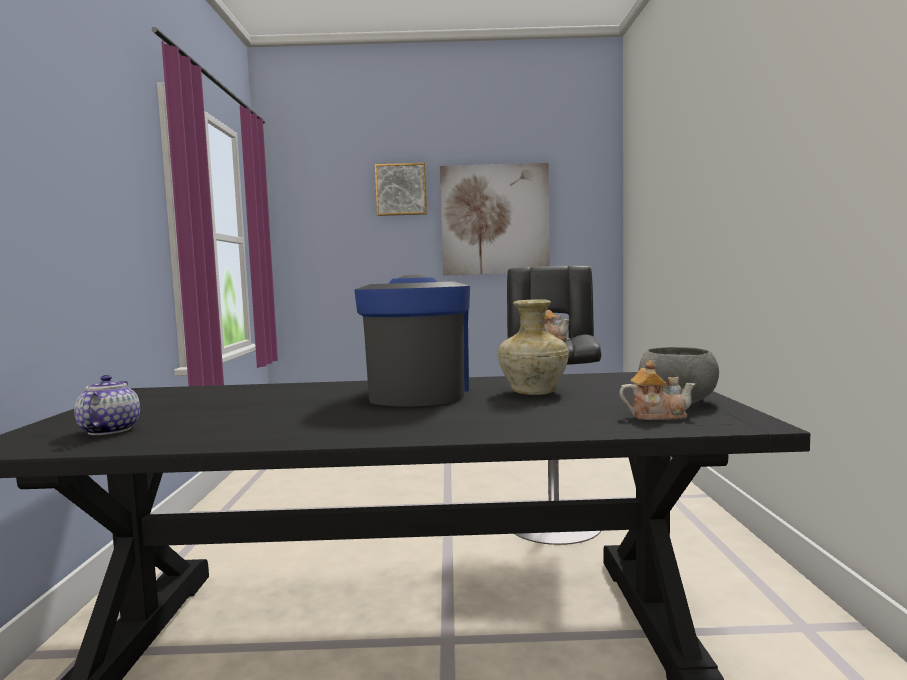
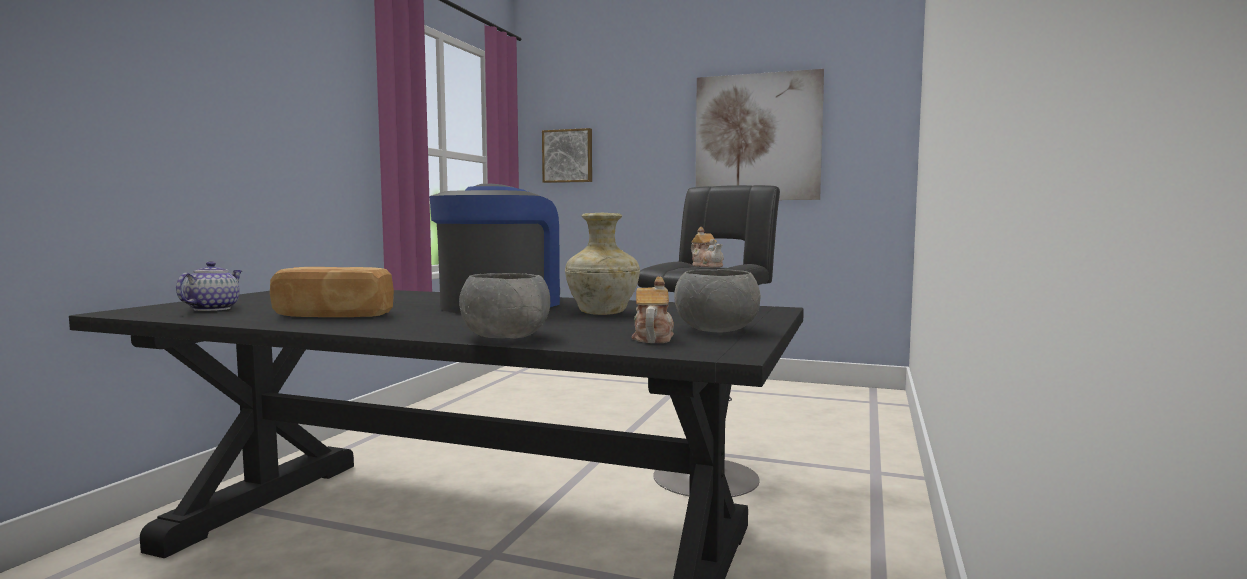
camera: 20 degrees right, 0 degrees up
(284, 424) = (333, 316): none -> bread
(401, 189) = (655, 105): picture -> picture (568, 156)
(534, 430) = (505, 337): none -> grey bowl
(657, 416) = (653, 338): teapot -> teapot turned 105 degrees counterclockwise

